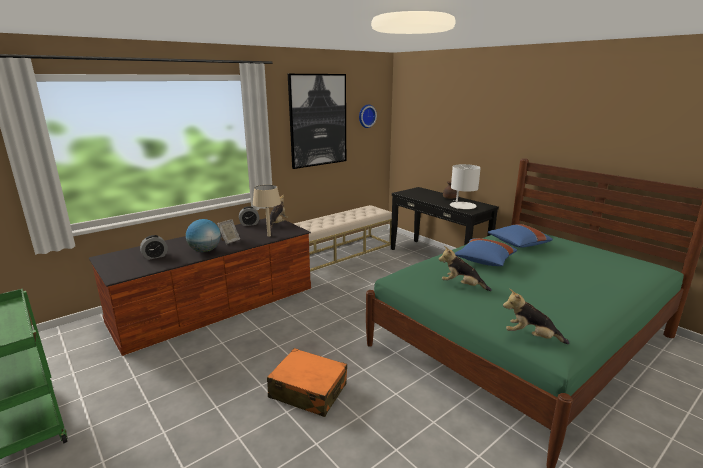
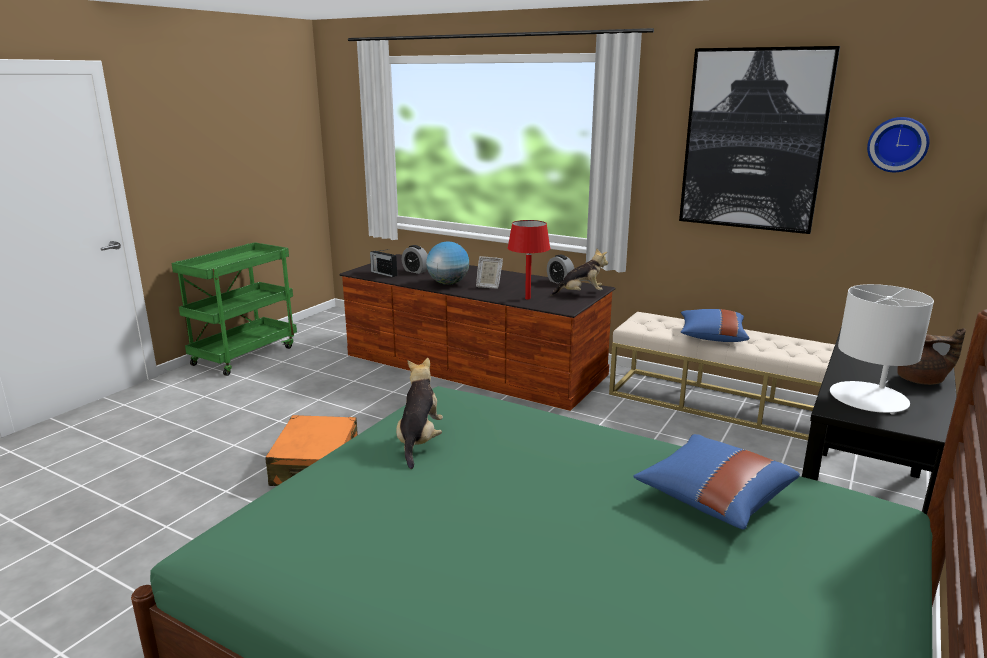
camera: 70 degrees right, 0 degrees up
(141, 268) = (383, 273): none -> radio
(269, 236) = (527, 298): beige table lamp -> red table lamp
(484, 261) = (552, 456): blue pillow -> blue pillow (711, 337)
(531, 337) = (249, 515): plush toy -> none

